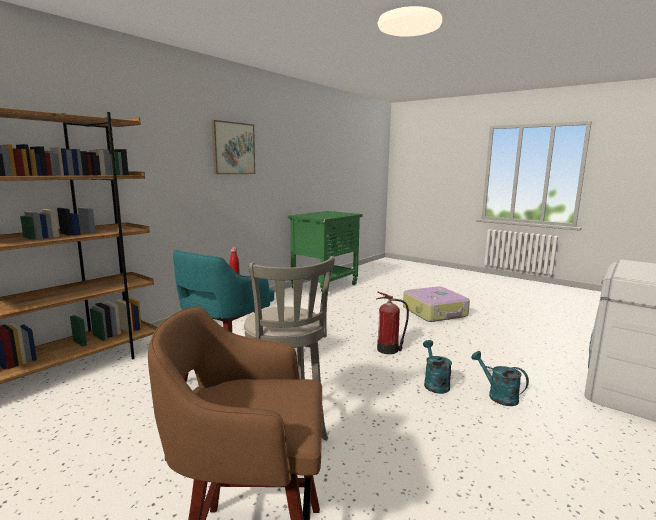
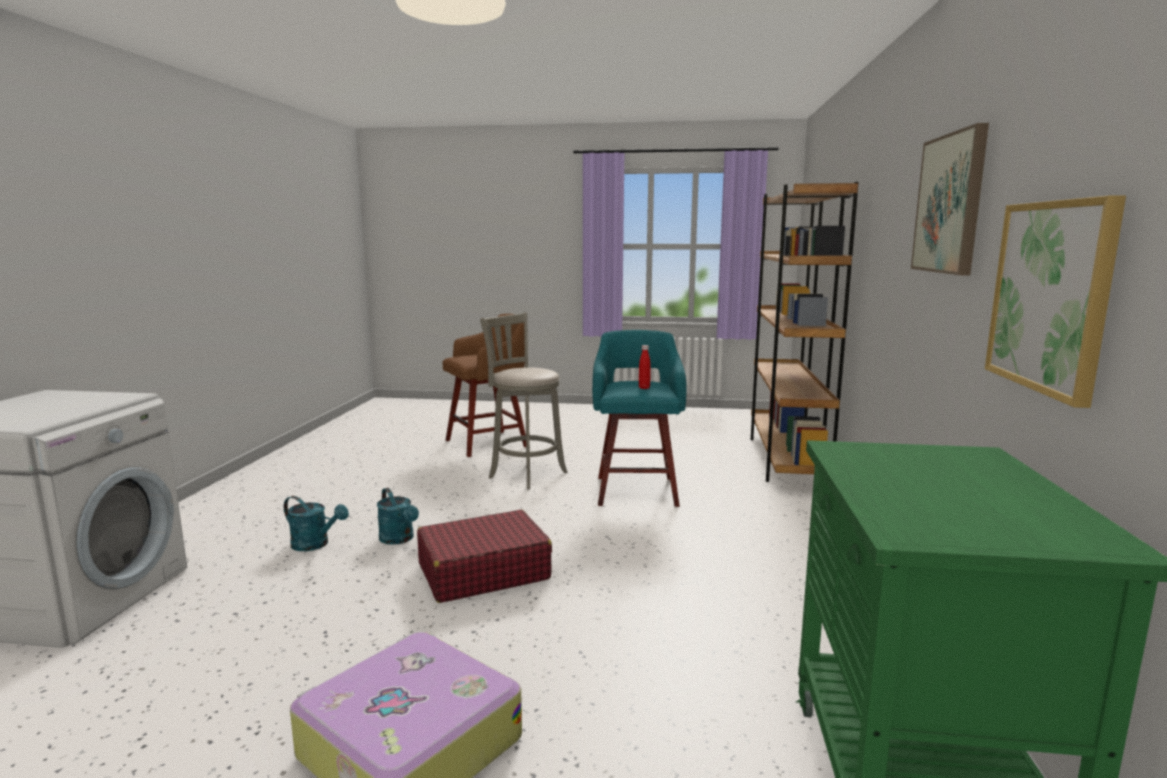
camera: 150 degrees right, 0 degrees up
(287, 176) = (1051, 296): none -> picture
(389, 349) = (483, 572): fire extinguisher -> red suitcase

